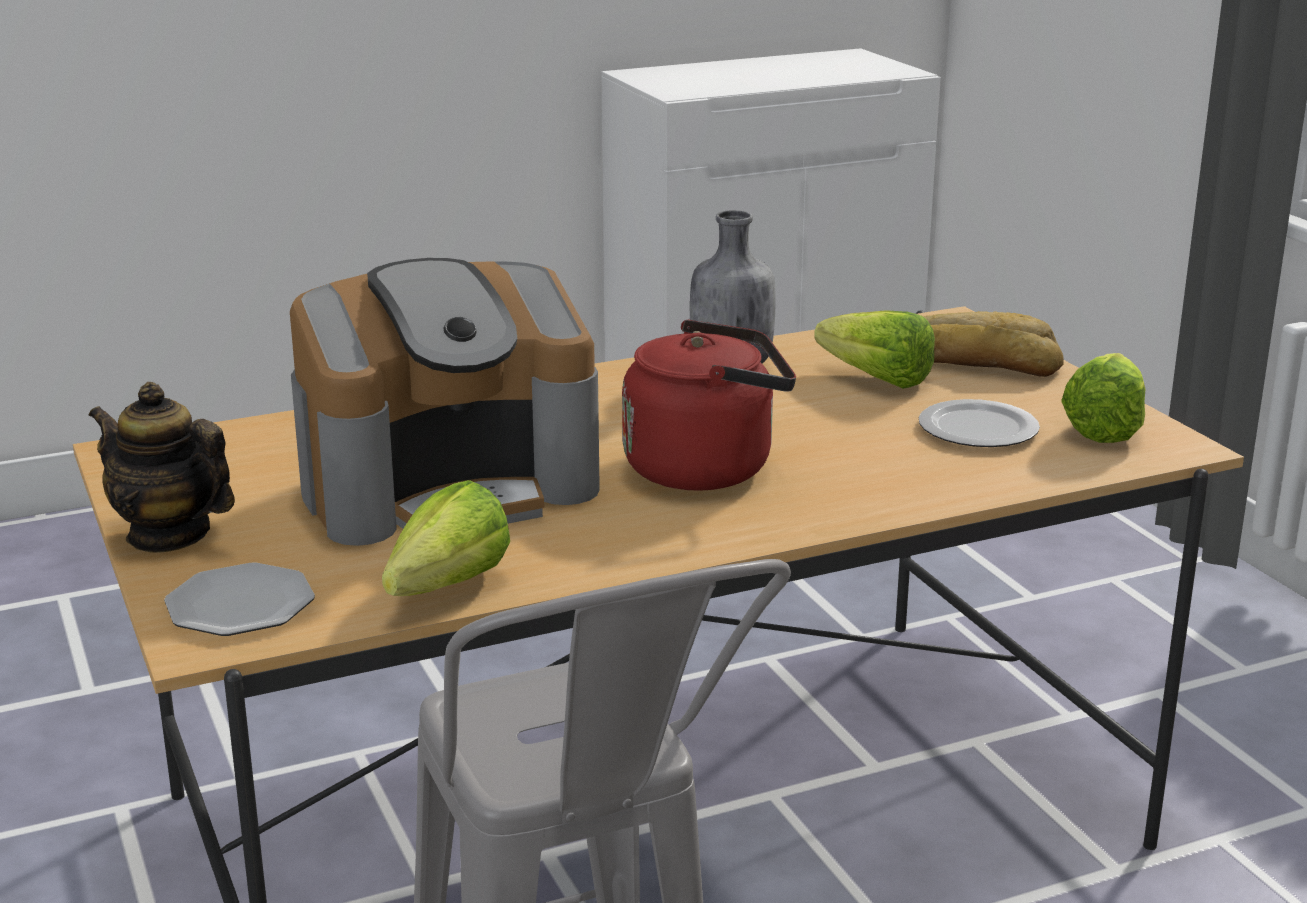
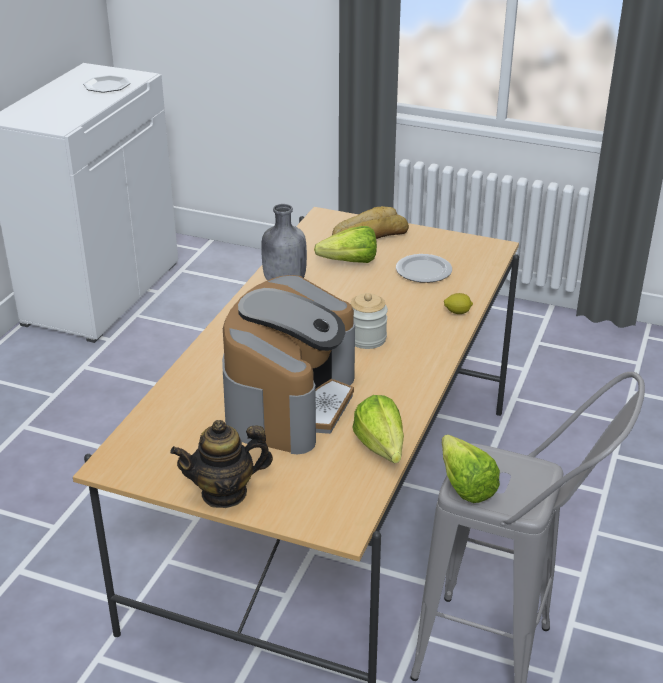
camera: 45 degrees left, 10 degrees up
(242, 605) = (323, 504): plate -> plate (107, 86)
(707, 468) = (367, 339): red kettle -> jar
(922, 495) = (457, 312): none -> lemon
(1109, 425) = (460, 247): lettuce -> lettuce (463, 481)

